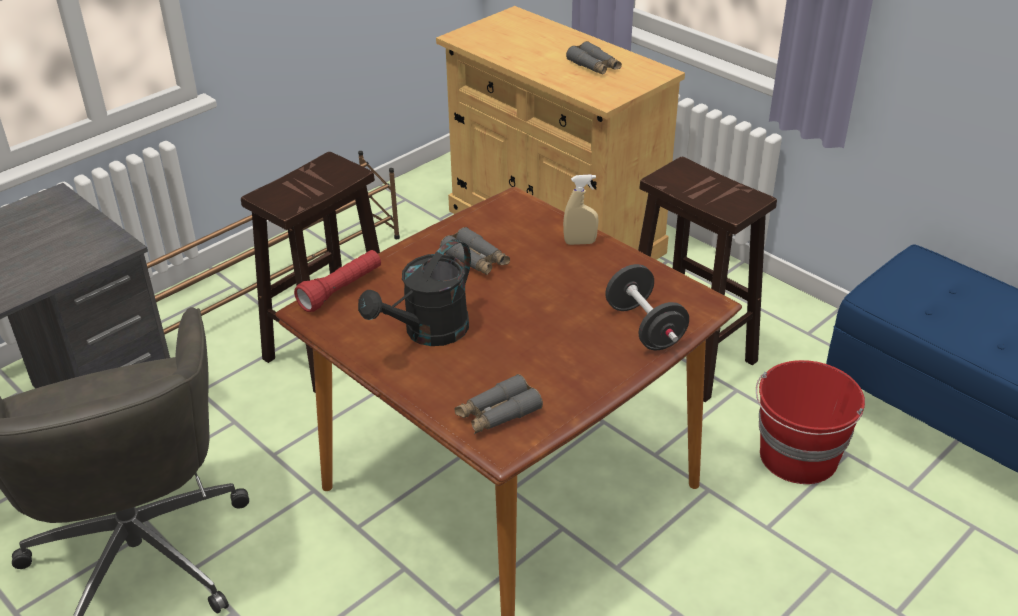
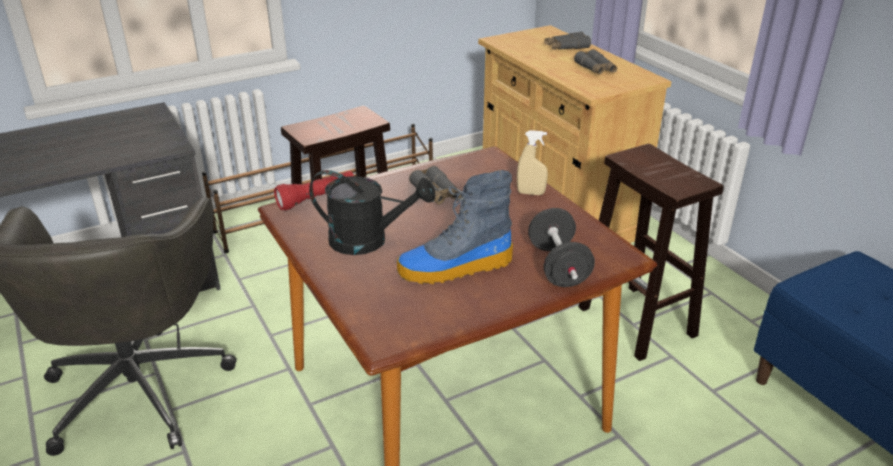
camera: 15 degrees right, 5 degrees down
(428, 333) = (368, 241): black watering can -> black watering can turned 135 degrees counterclockwise
(497, 414) = (393, 313): grey binoculars -> grey binoculars (566, 47)
(538, 349) = (455, 268): none -> boot
(798, 457) = (712, 424): red bucket -> none

